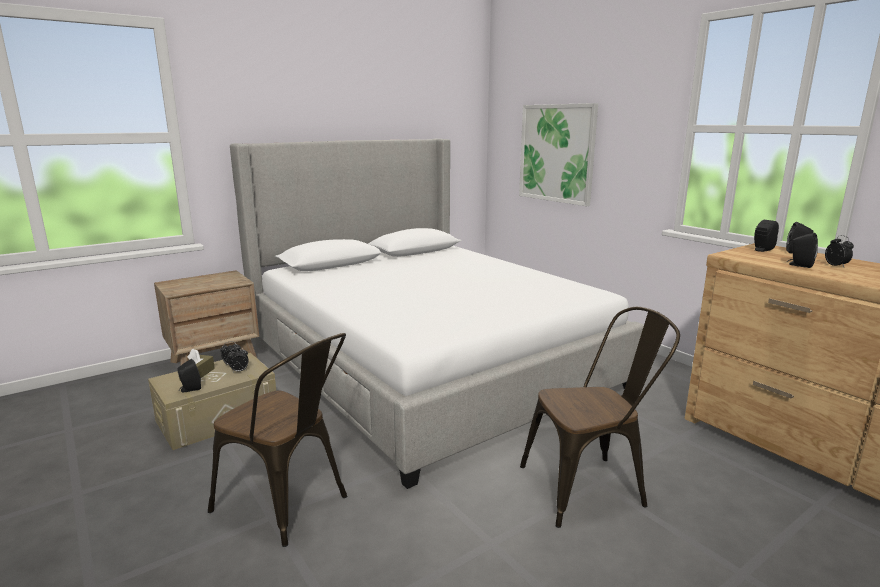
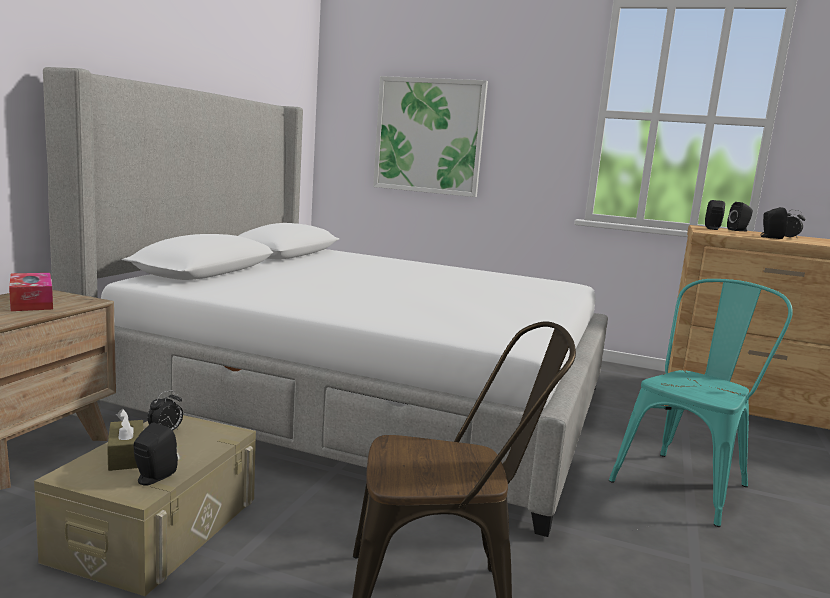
camera: 35 degrees left, 5 degrees down
(214, 280) = (31, 302): none -> tissue box
(239, 371) = (194, 438): alarm clock -> none
(591, 486) = (687, 481): brown chair -> turquoise chair

